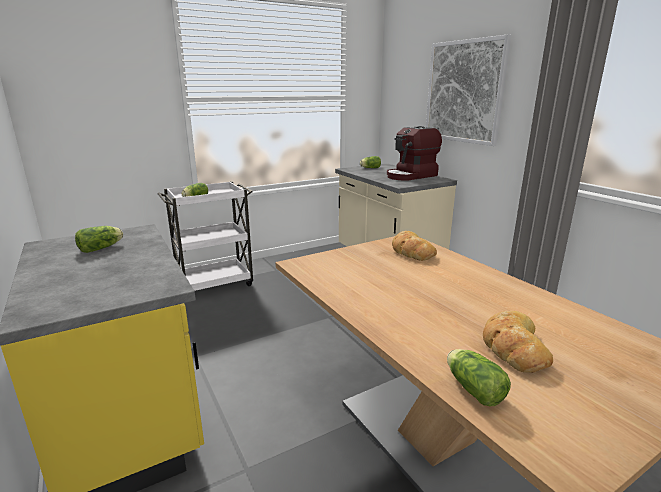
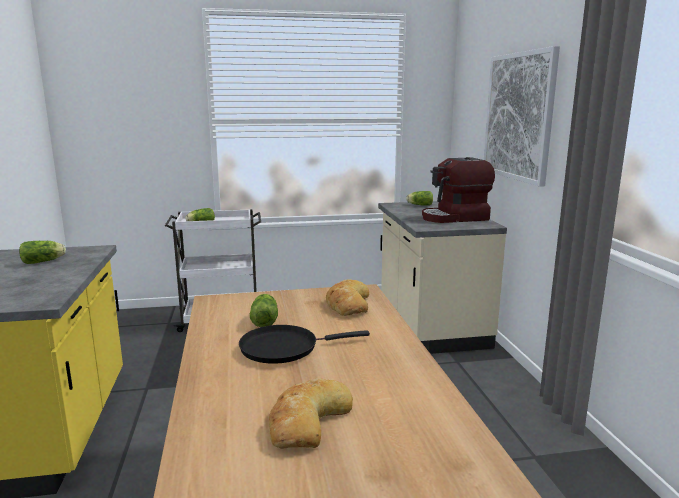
camera: 20 degrees right, 5 degrees down
(414, 293) = (284, 348): none -> black frying pan
(472, 388) = (204, 448): lettuce -> lettuce (265, 320)

